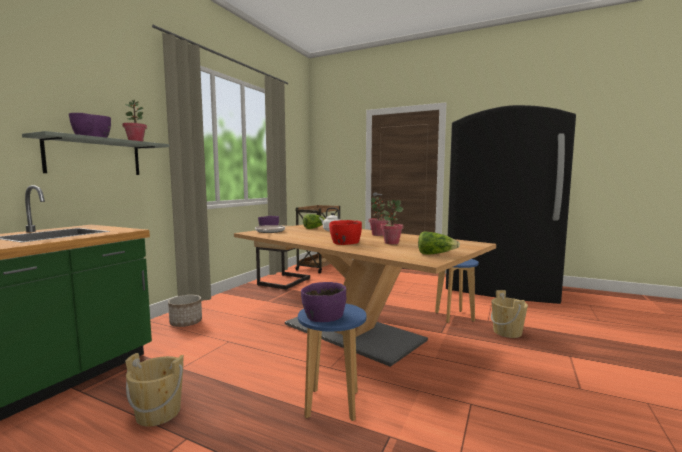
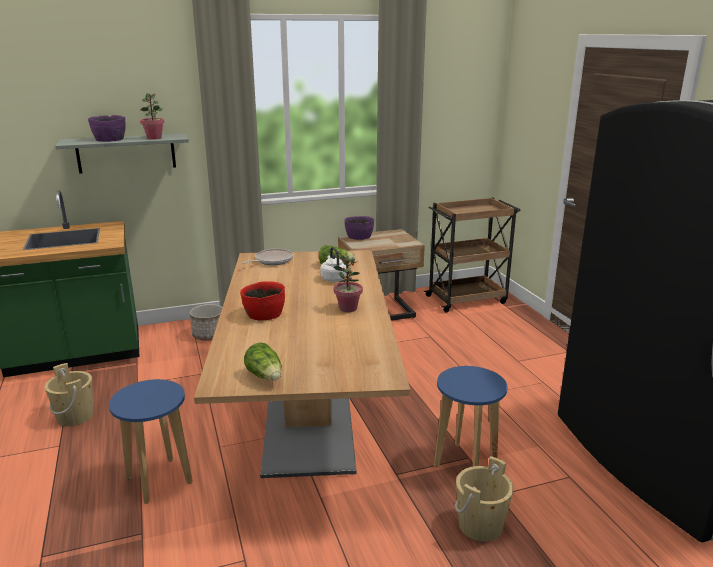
camera: 45 degrees right, 15 degrees up
(323, 316) = (135, 397): purple bowl -> none
(391, 243) = (302, 333): potted plant -> none

